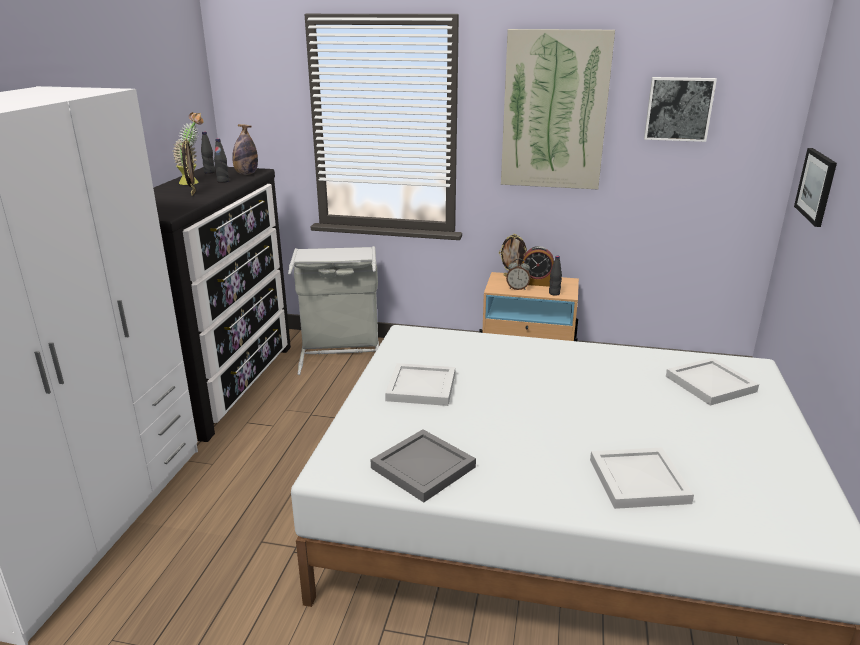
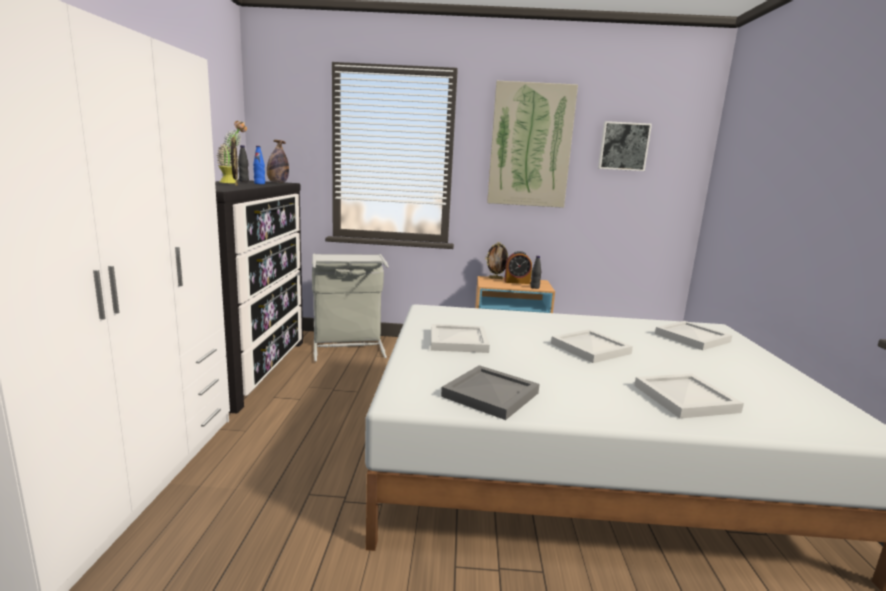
camera: 10 degrees left, 10 degrees down
(223, 181) = (259, 183): black bottle -> blue bottle
(517, 288) = (504, 284): alarm clock -> none
(571, 401) = (591, 348): none -> white tray
(816, 186) = (736, 196): picture -> none

